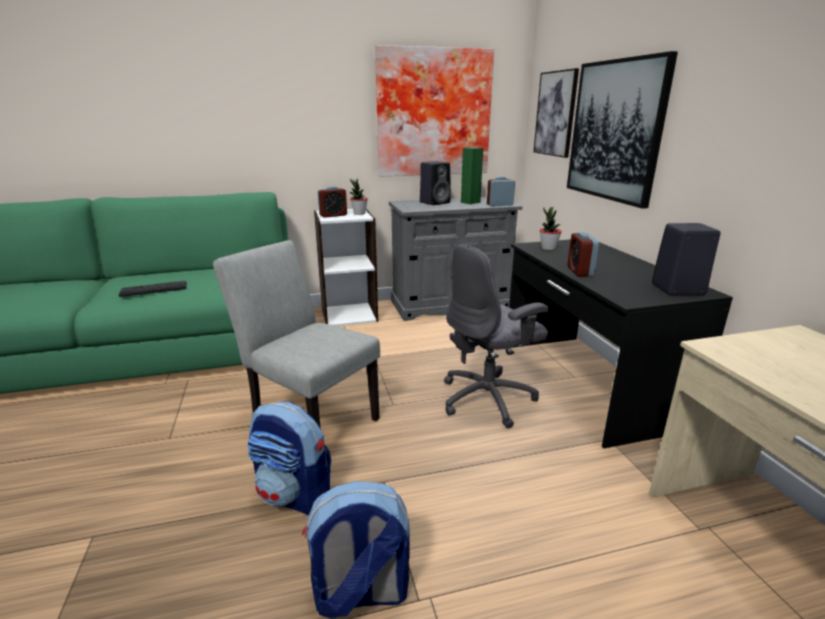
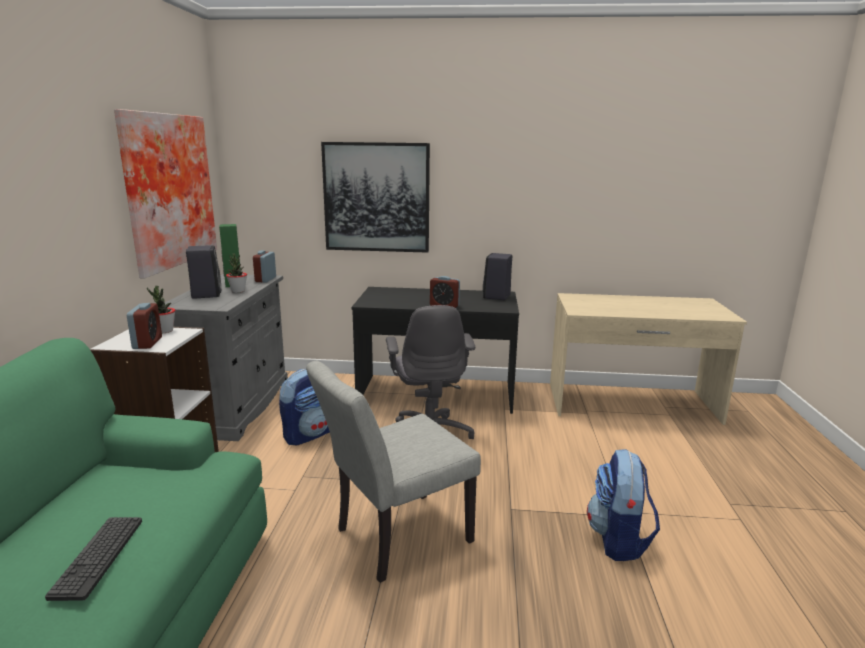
camera: 70 degrees left, 5 degrees down
(294, 494) = (509, 561): backpack -> backpack (308, 435)
(548, 248) = (381, 301): potted plant -> potted plant (238, 291)
(555, 114) = (283, 183): picture -> none

